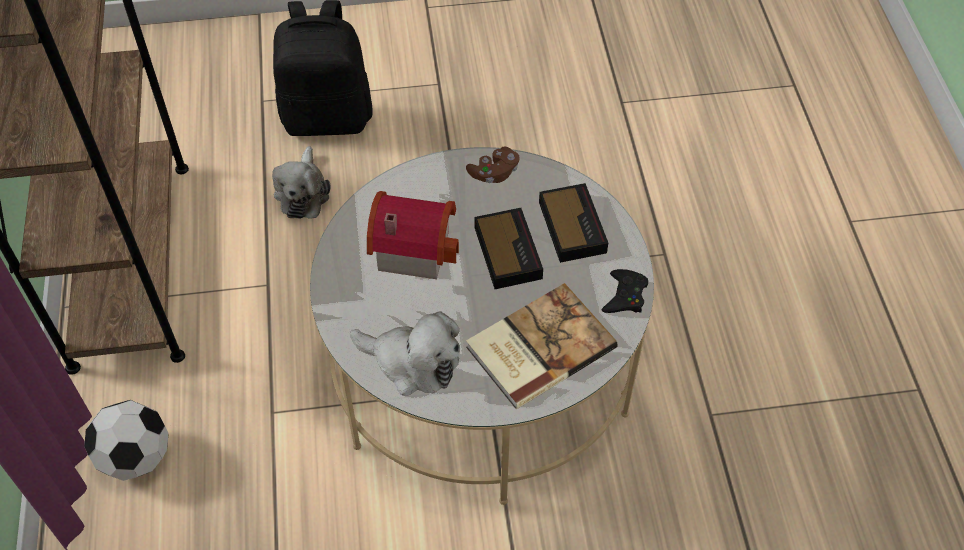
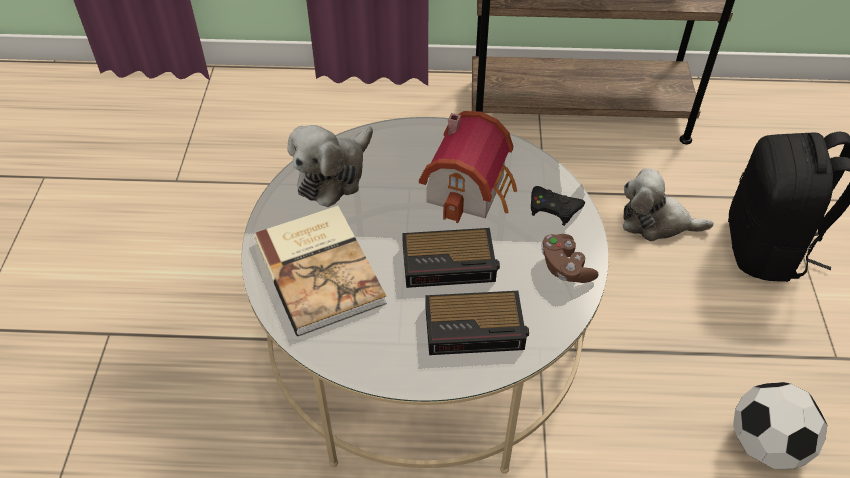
camera: 100 degrees right, 5 degrees down
(136, 457) = (390, 112): football -> football (766, 444)
(625, 296) = (363, 360): black game controller -> black game controller (553, 208)

